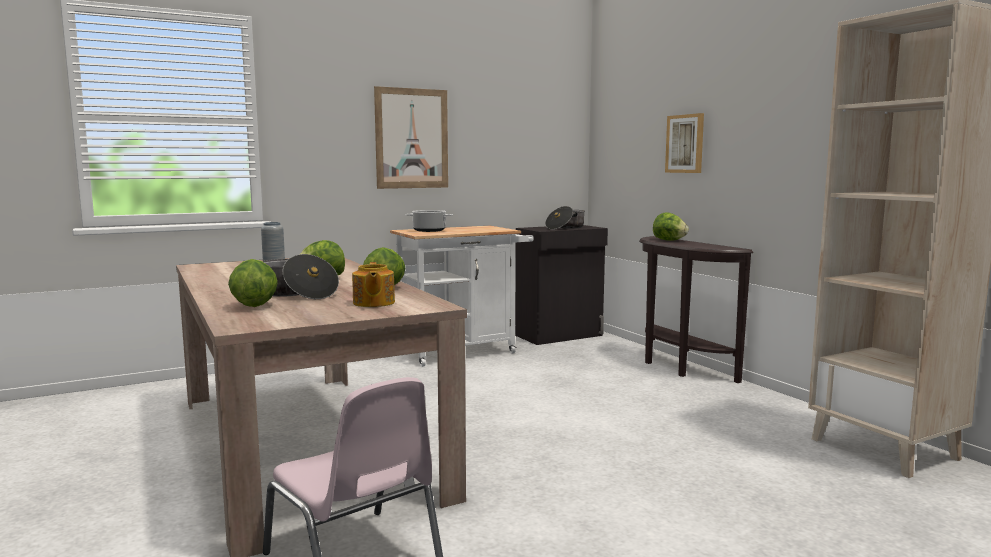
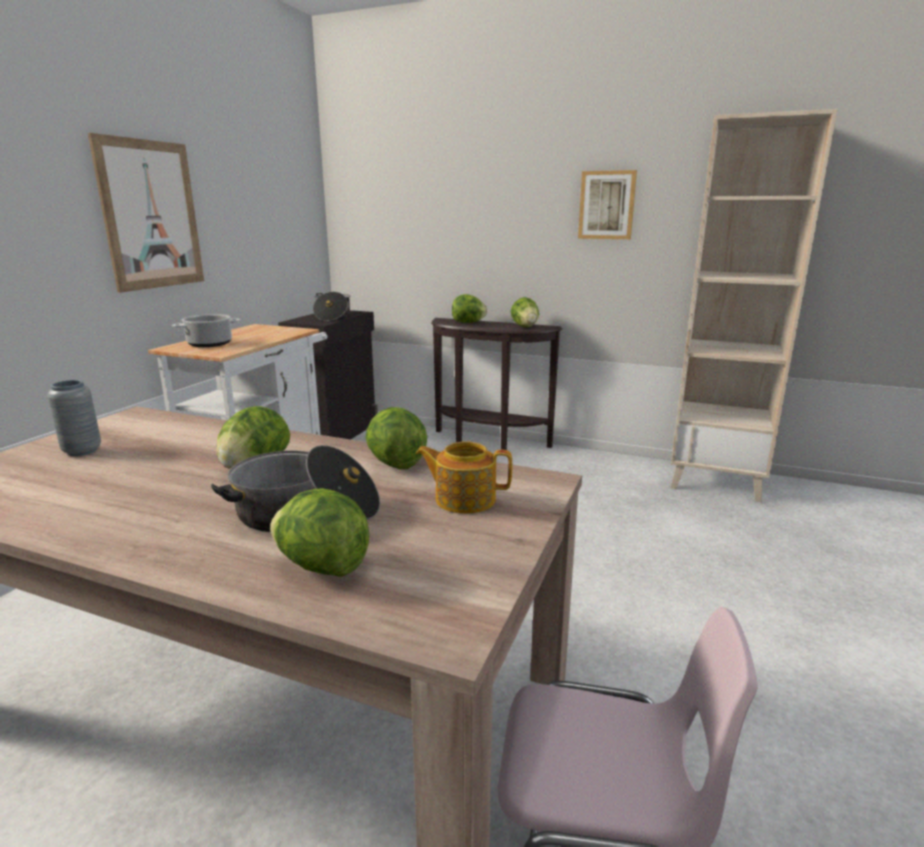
camera: 40 degrees left, 10 degrees up
(373, 303) = (464, 499): teapot -> teapot turned 150 degrees clockwise
(685, 144) = (469, 221): picture -> picture (607, 205)
(711, 246) = (525, 327): none -> lettuce

